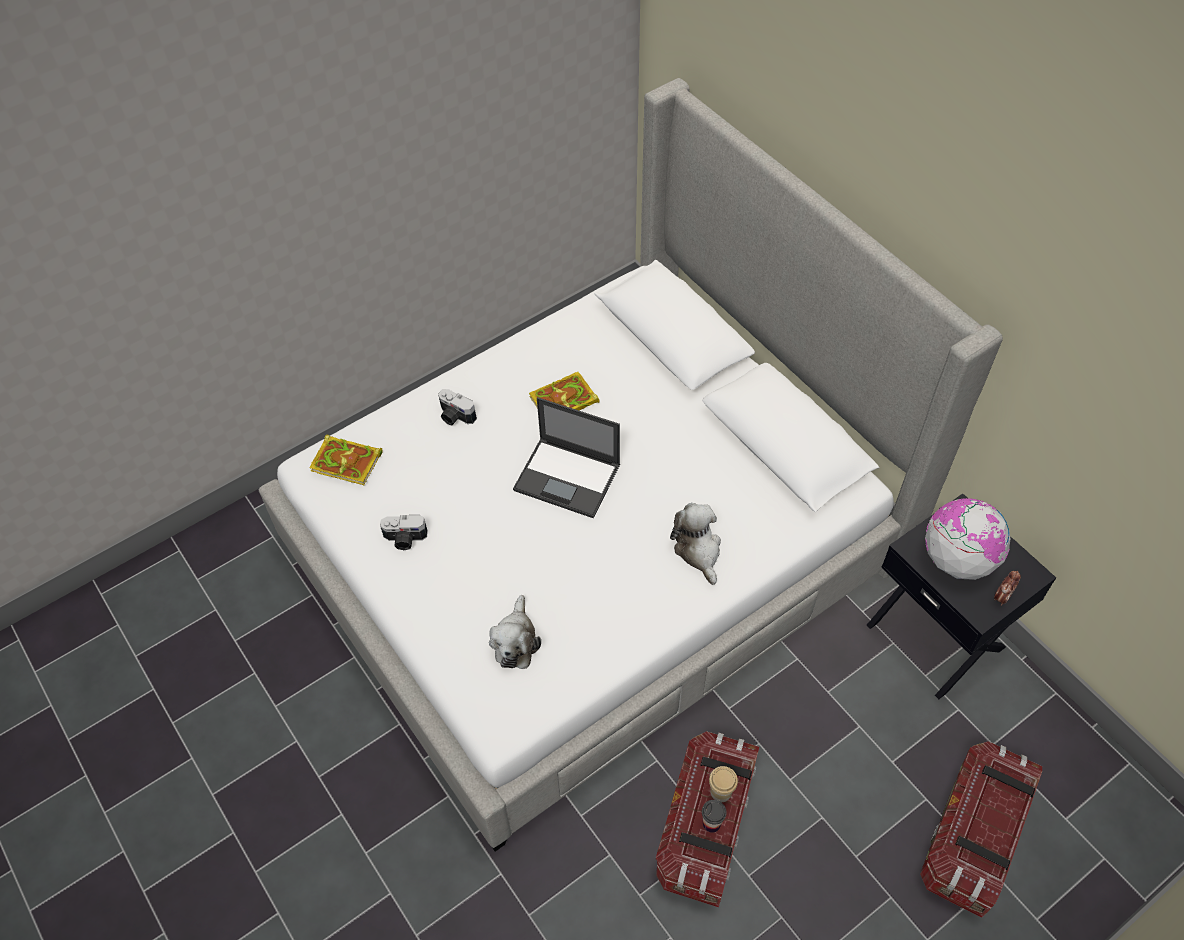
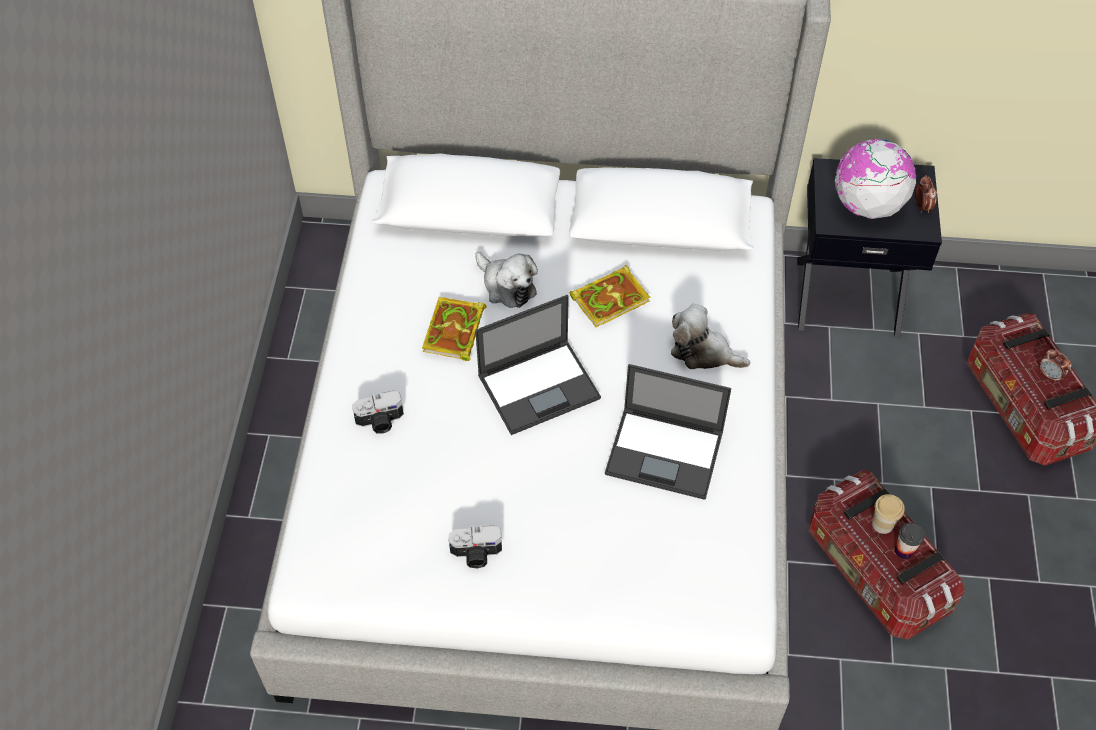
camera: 50 degrees left, 0 degrees up
(348, 462) = (339, 541): book -> book (611, 298)
(405, 539) = (476, 554): camera -> camera turned 45 degrees clockwise
(515, 641) = (667, 543): plush toy -> plush toy (506, 286)
(588, 588) = (666, 453): none -> laptop
(993, 824) = (1049, 375): none -> alarm clock

